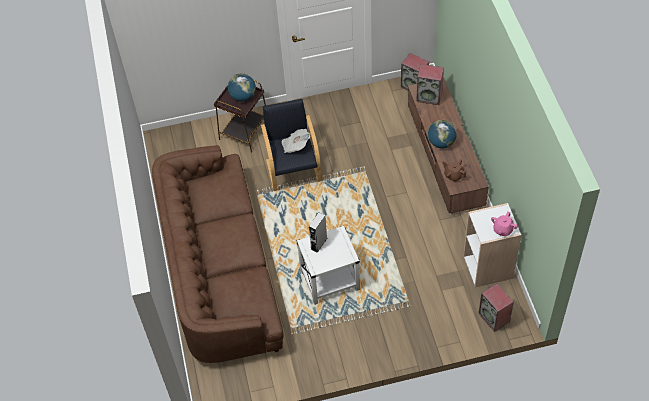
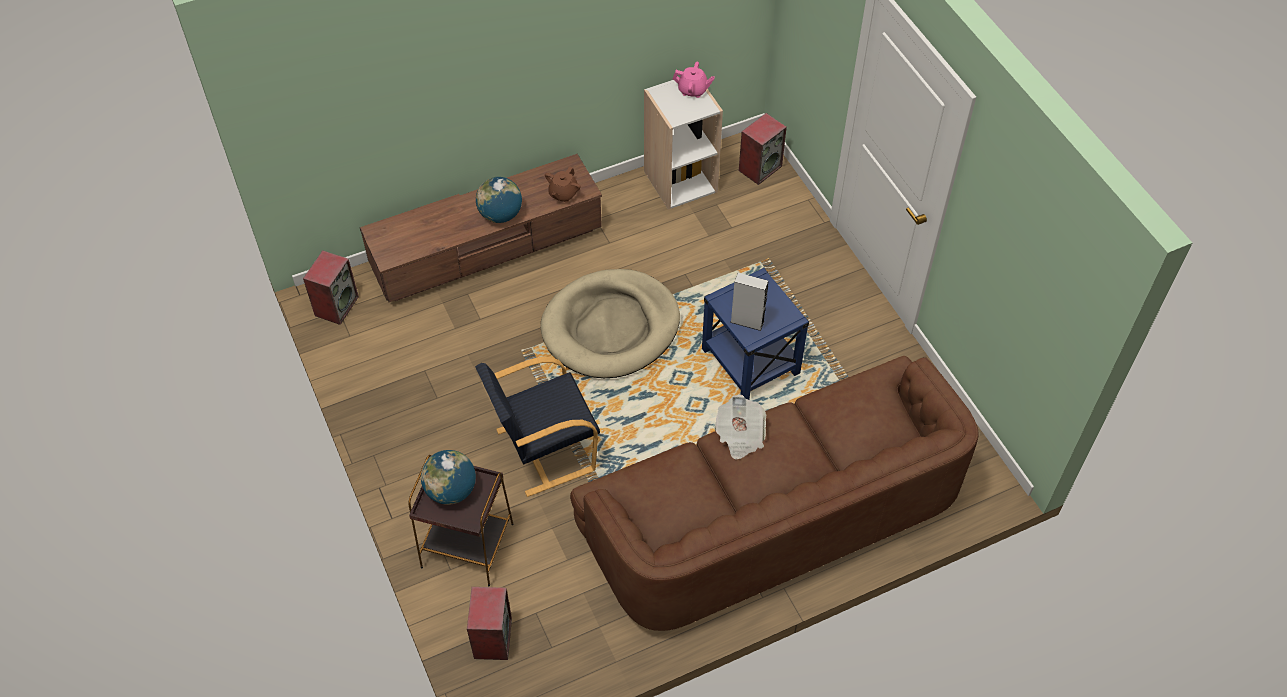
camera: 105 degrees left, 0 degrees up
(295, 145) = (537, 407): newspaper -> newspaper (740, 435)
(329, 280) = (751, 361): white side table -> blue side table
(371, 212) = (611, 327): none -> beige dog bed
(429, 96) = (403, 240): speaker -> speaker (492, 637)

